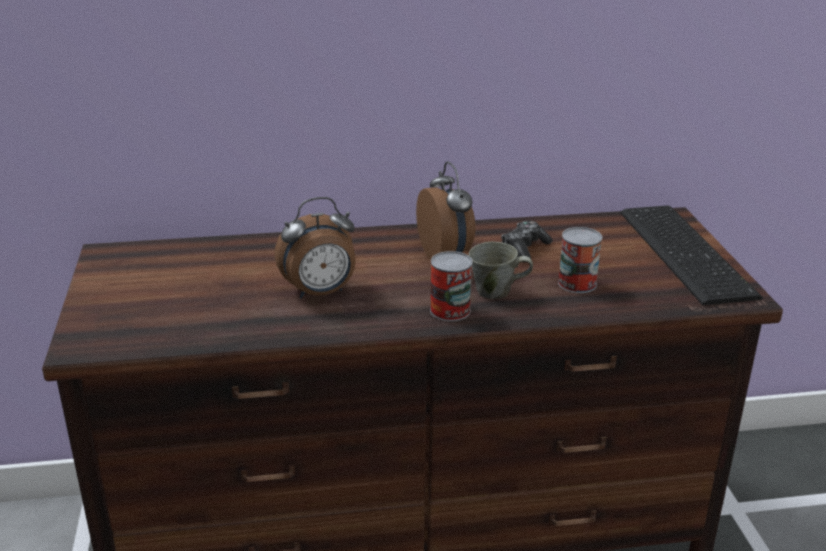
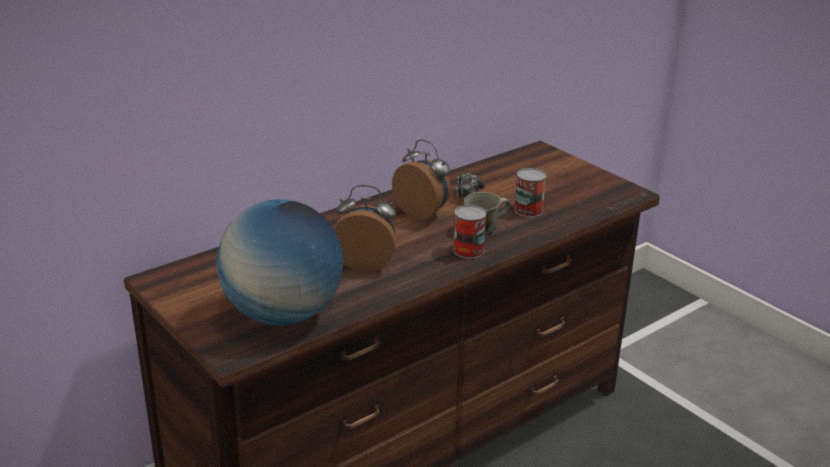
camera: 30 degrees left, 0 degrees up
(173, 322) = (283, 314): none -> globe
(320, 293) = (366, 263): alarm clock -> alarm clock turned 120 degrees counterclockwise
(687, 251) = (572, 171): keyboard -> none

